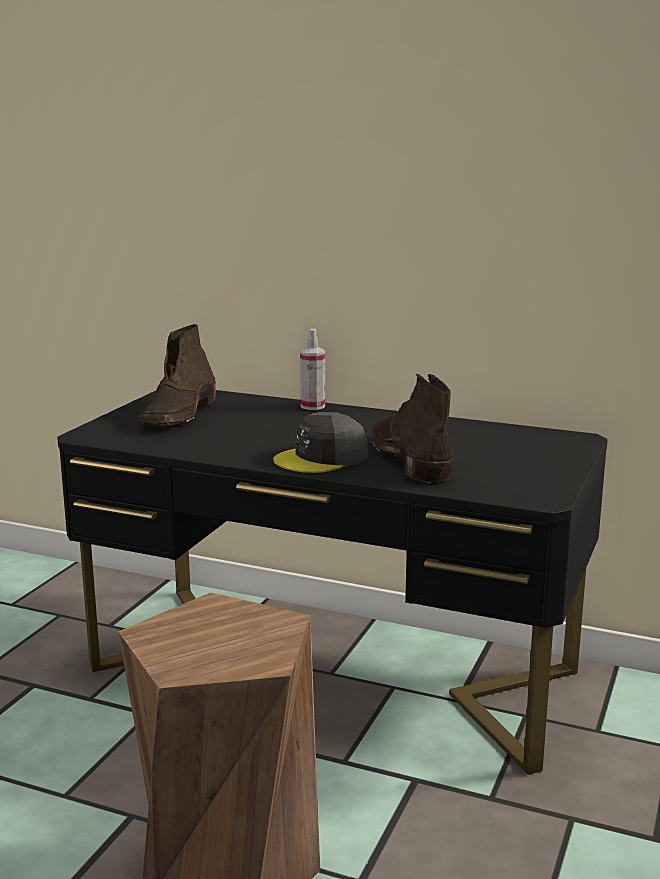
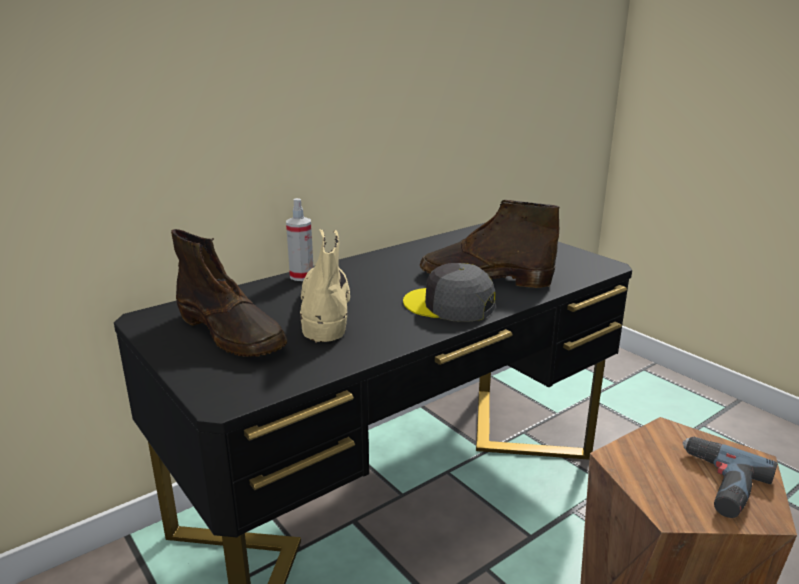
camera: 60 degrees left, 5 degrees up
(208, 648) = (717, 484): none -> power drill
(255, 426) = (325, 309): none -> beige boot
(322, 458) = (449, 305): grey cap -> grey cap turned 120 degrees clockwise

